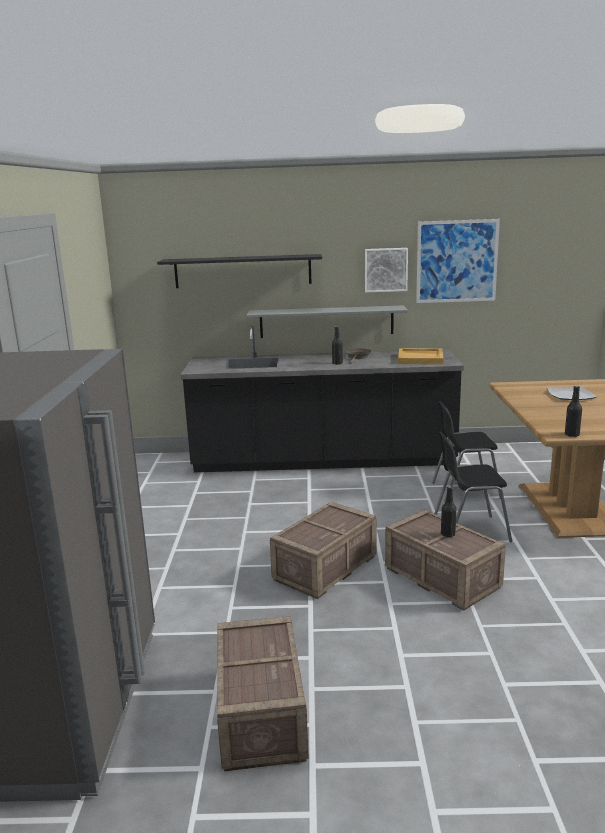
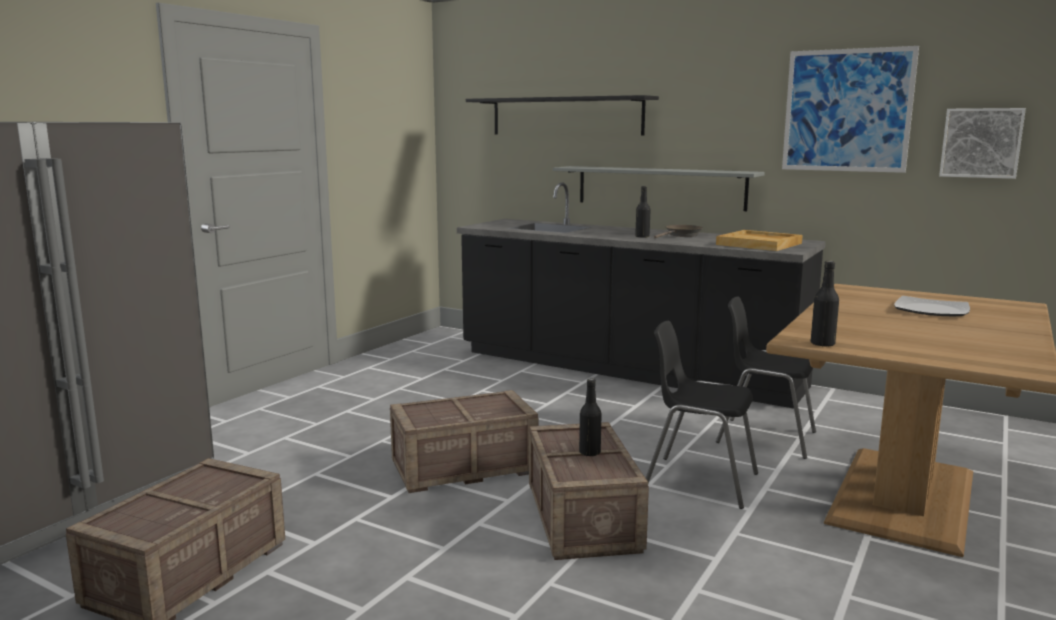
camera: 30 degrees right, 5 degrees down
(386, 269) = (742, 120): picture -> picture (981, 143)

